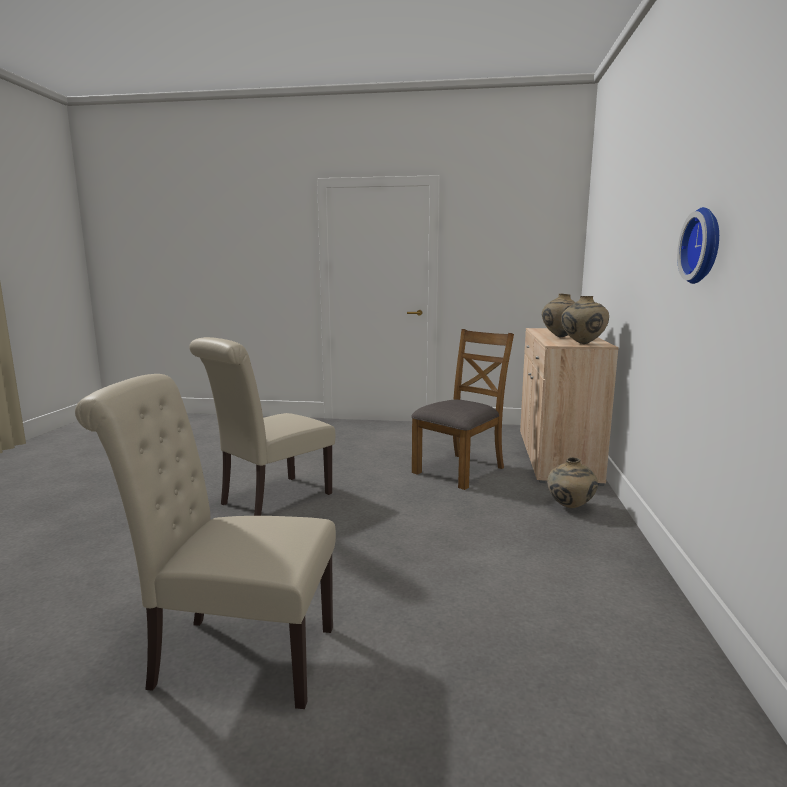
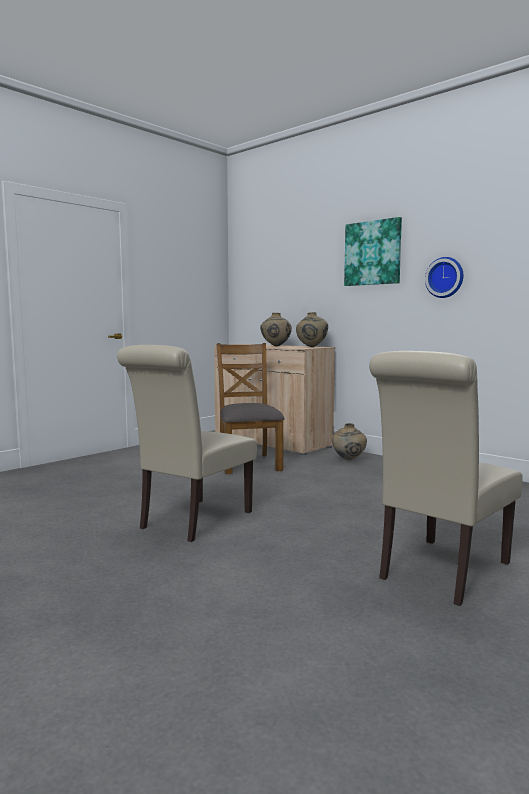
camera: 55 degrees left, 5 degrees down
(270, 500) = (191, 521): beige chair -> beige chair turned 45 degrees clockwise
(657, 205) = (373, 253): none -> picture

